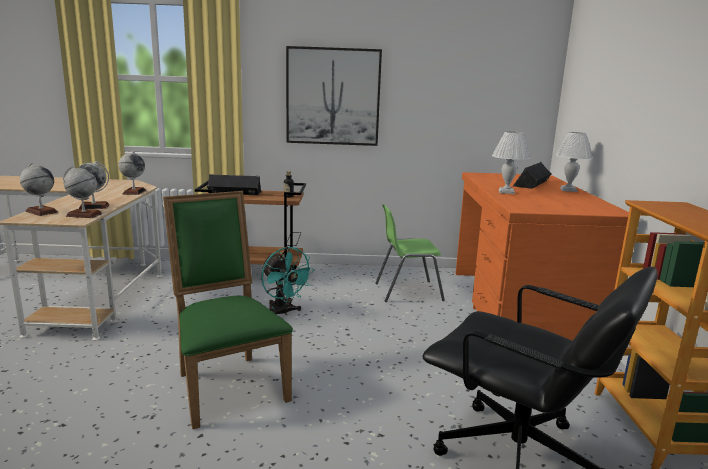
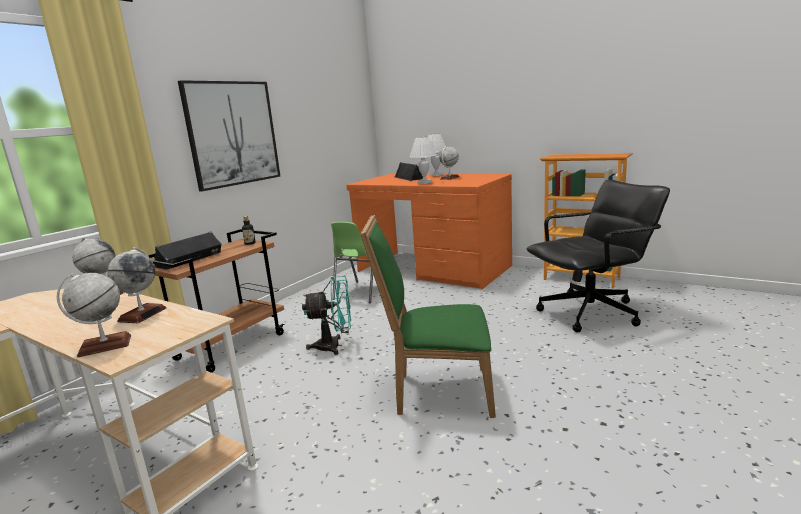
camera: 55 degrees left, 0 degrees up
(84, 215) = (179, 319): globe -> globe (449, 178)

